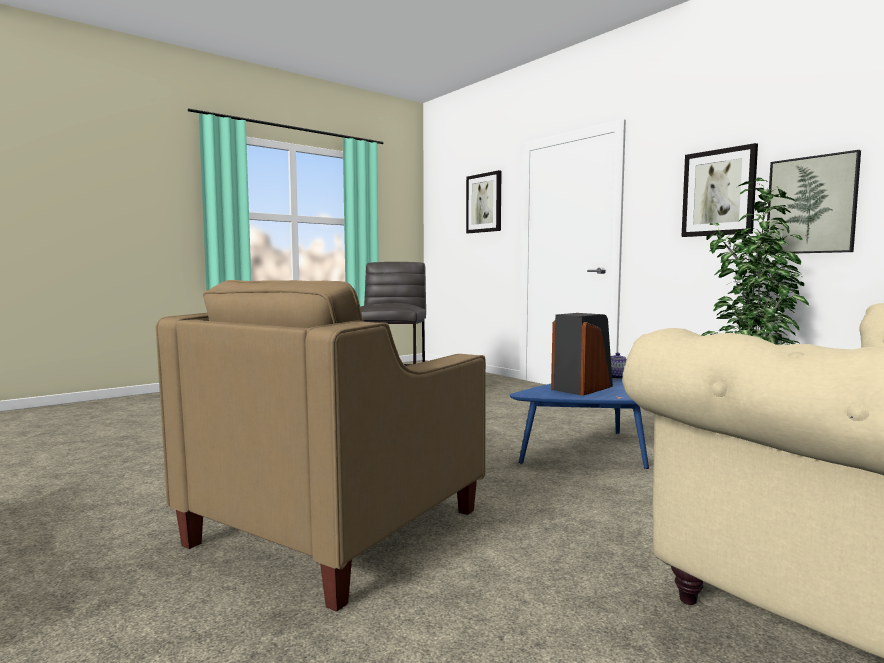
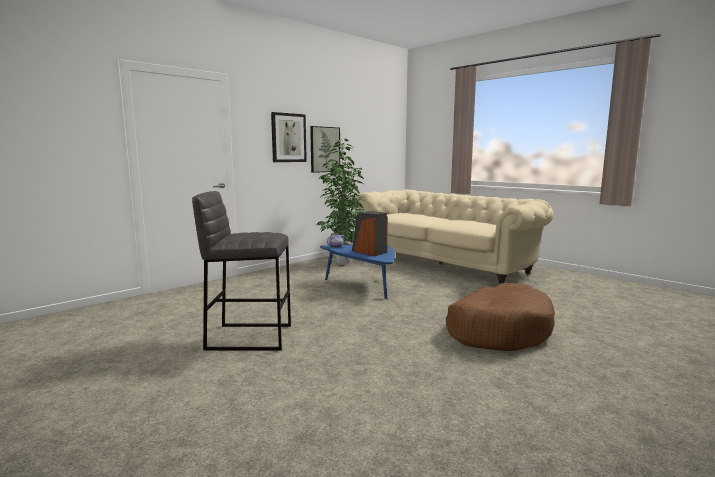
camera: 95 degrees left, 5 degrees up
(337, 526) = (498, 330): beige armchair -> brown dog bed
(484, 203) = (57, 112): picture -> none

